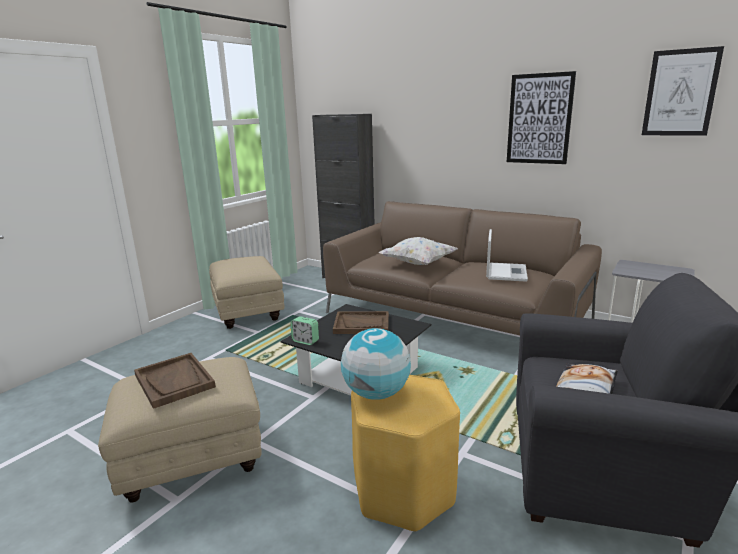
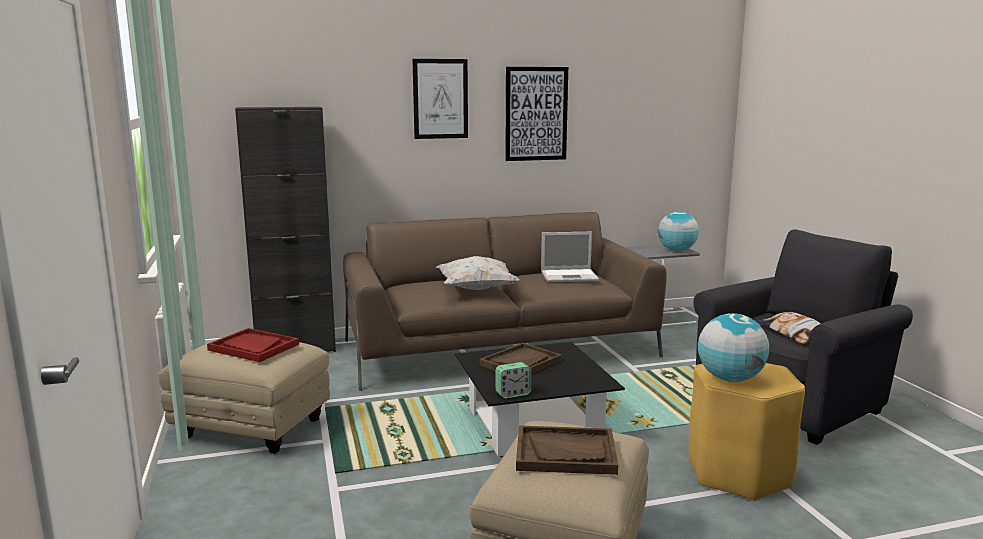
camera: 50 degrees left, 5 degrees down
(242, 264) = (253, 347): none -> red tray
(506, 272) = (570, 276): laptop -> laptop turned 120 degrees clockwise
(670, 275) = (677, 250): none -> globe
(680, 93) = (650, 91): picture -> picture (440, 99)

